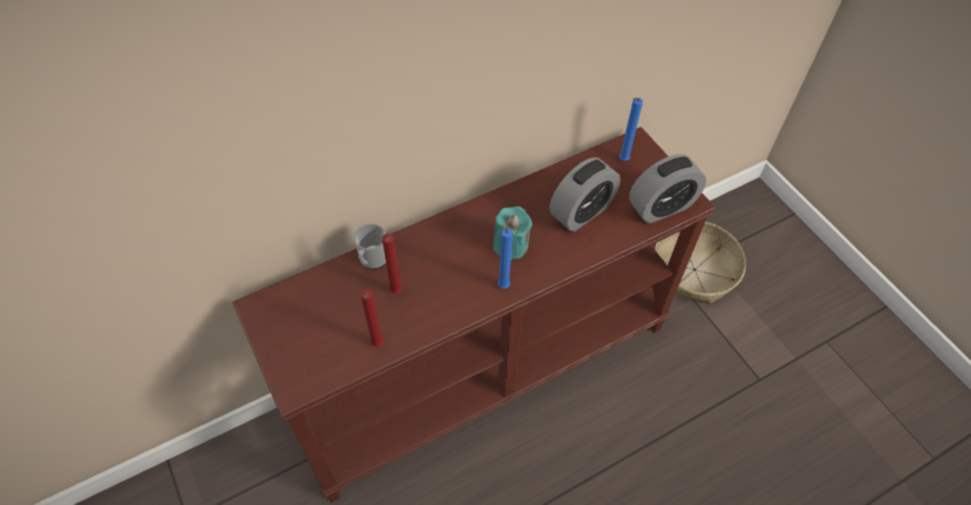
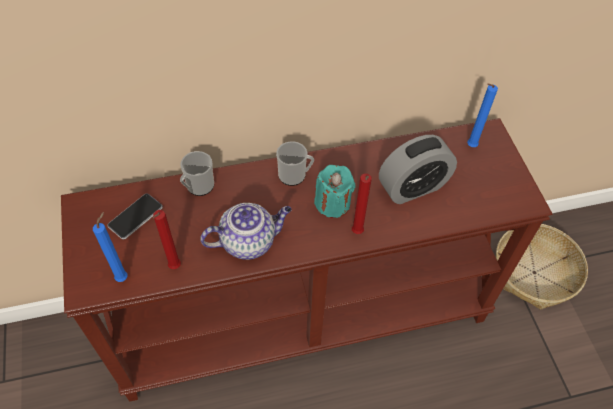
camera: 15 degrees right, 0 degrees up
(319, 305) = (135, 217): none -> phone
(396, 293) = (209, 223): red candle -> red candle (356, 233)
(442, 301) = (249, 241): none -> teapot
(465, 226) = (295, 175): none -> mug
(504, 284) = (314, 239): blue candle -> blue candle (123, 277)
(661, 207) = (495, 200): alarm clock -> none

